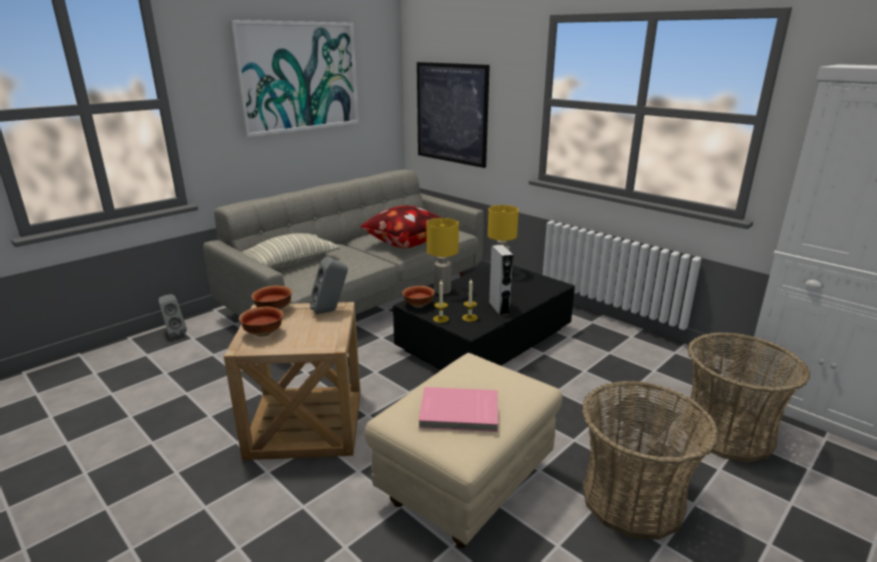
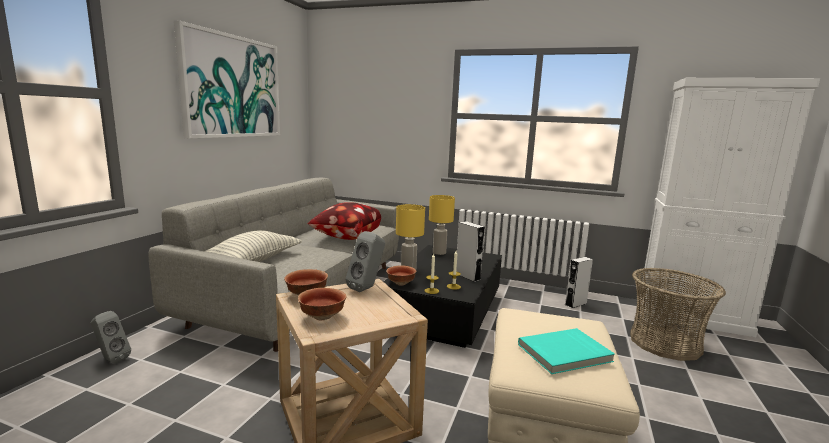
camera: 25 degrees left, 10 degrees down
(451, 113) = (361, 129): picture -> none
(459, 413) = (565, 354): pink book -> turquoise book
(632, 499) = (664, 406): basket -> none
(658, 360) = (575, 304): none -> grey speaker

